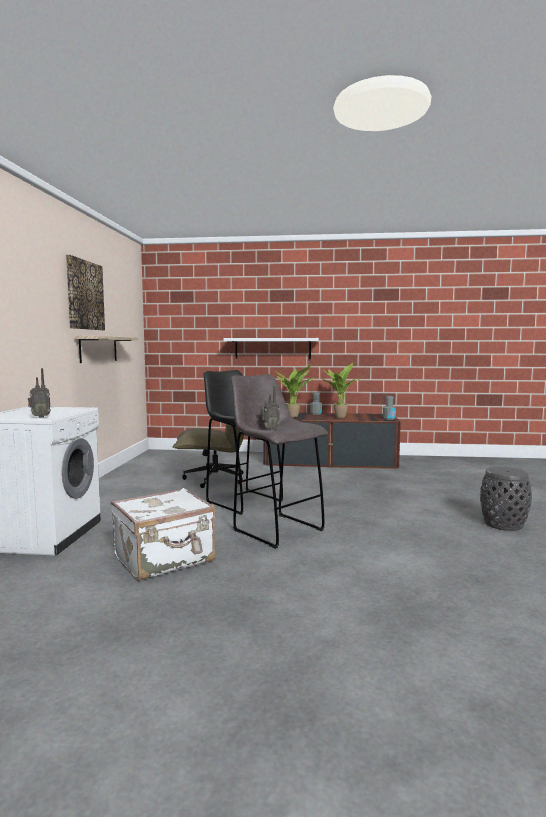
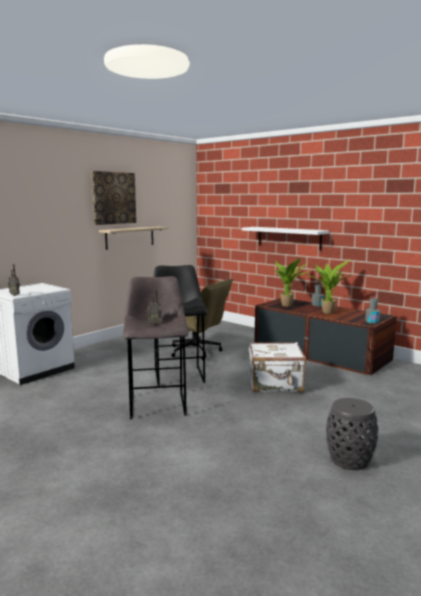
camera: 35 degrees right, 5 degrees up
(165, 559) = (61, 405): white suitcase -> white suitcase (275, 384)

